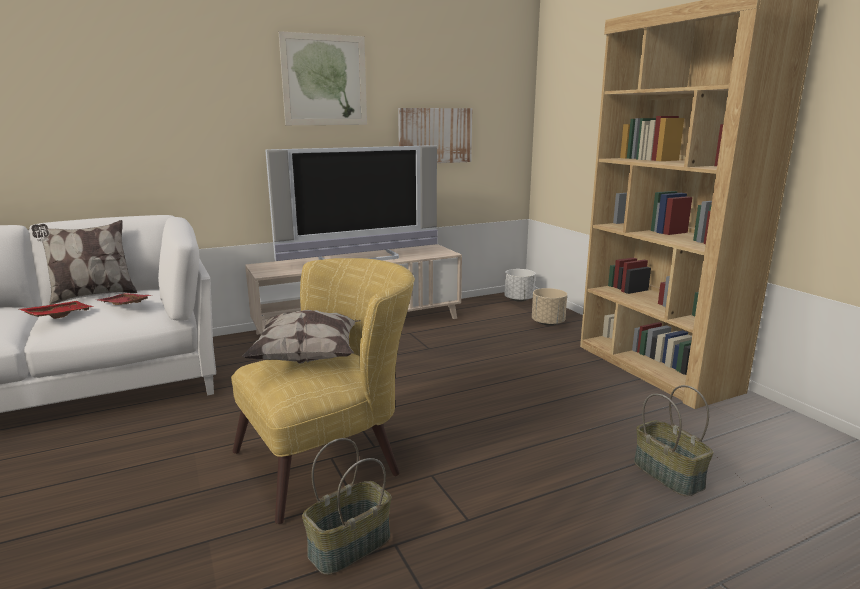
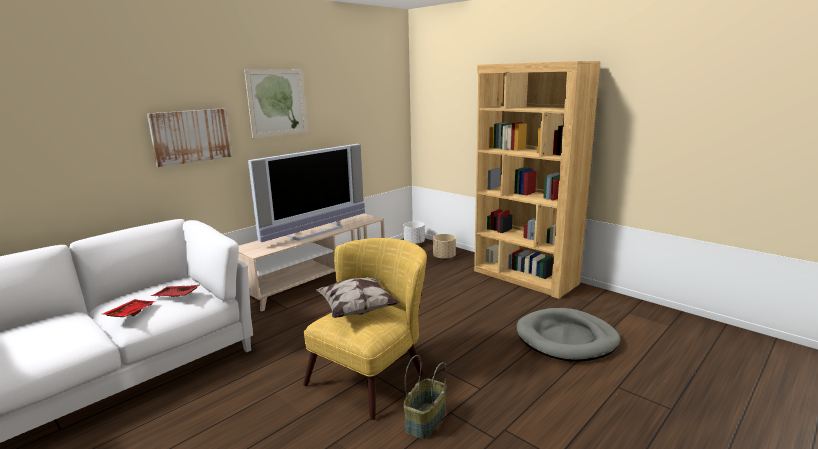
camera: 20 degrees left, 0 degrees up
(92, 296) = (135, 293): pillow -> none
(435, 135) = (351, 135): picture -> picture (191, 136)
(669, 474) = (566, 338): basket -> grey dog bed

